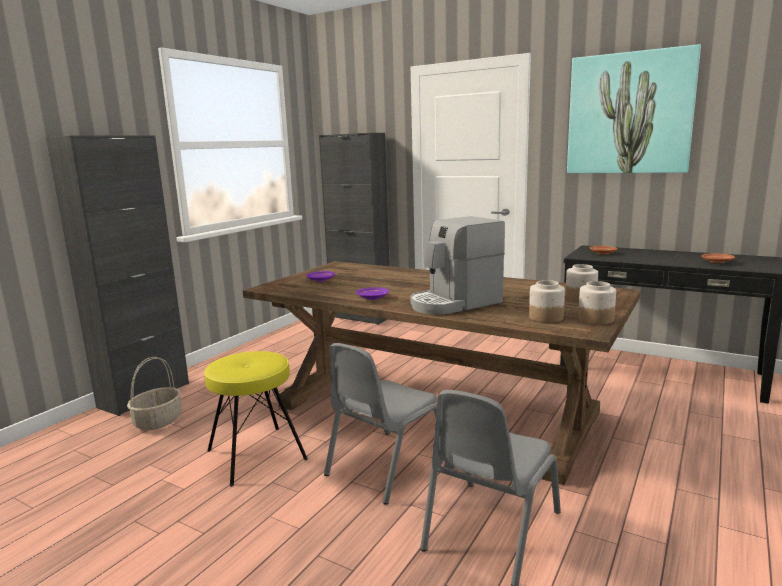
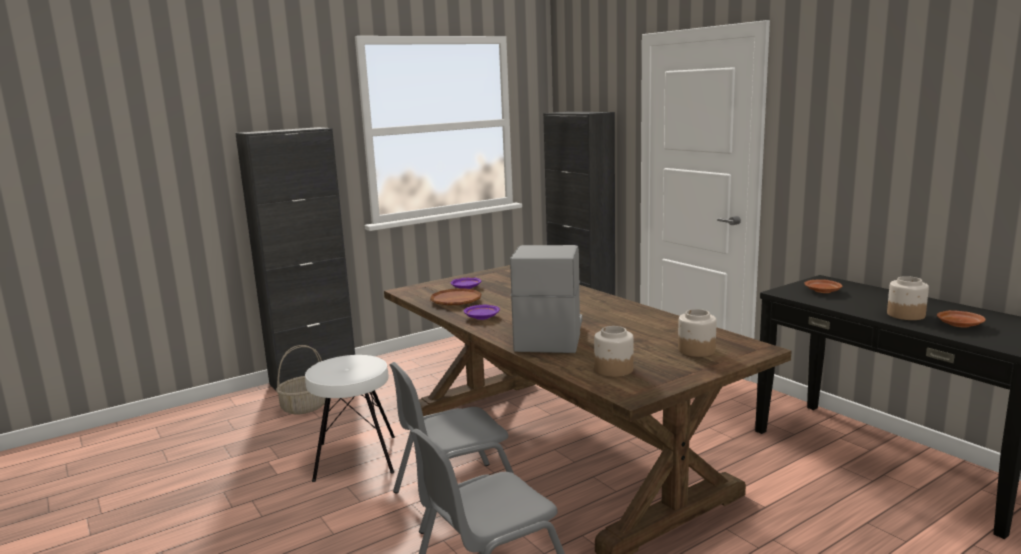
camera: 25 degrees right, 0 degrees up
(256, 454) = (356, 457): yellow stool -> white stool
(328, 290) = (456, 301): none -> brown plate
(454, 303) = (549, 336): coffee machine -> coffee machine turned 105 degrees clockwise
(595, 319) = (663, 381): jar -> jar (905, 315)
(629, 114) = (883, 105): picture -> none

